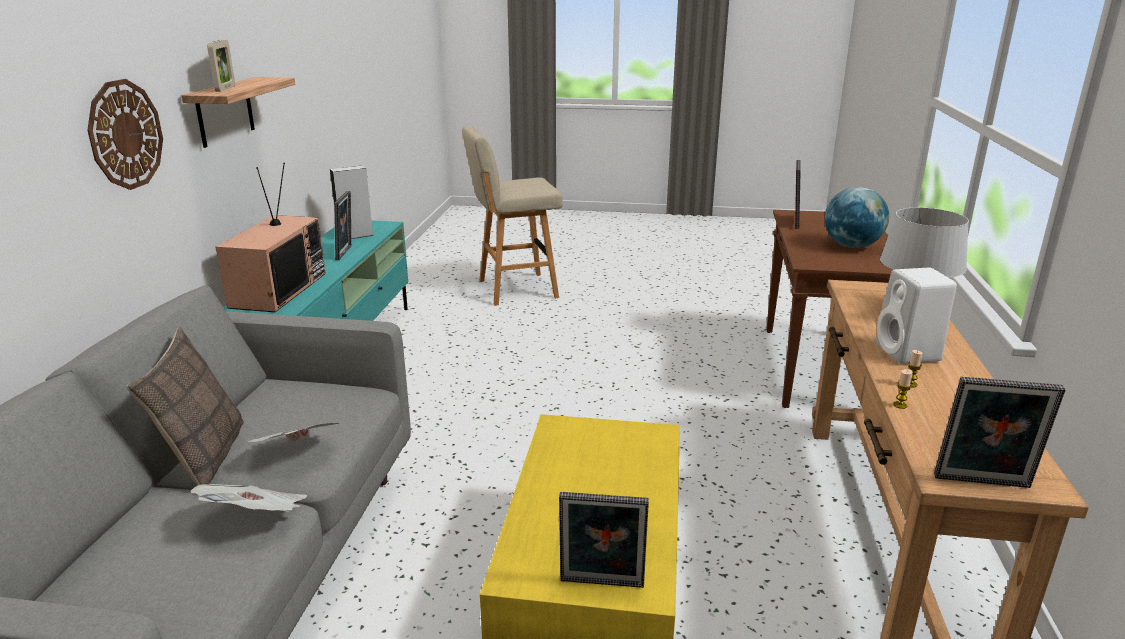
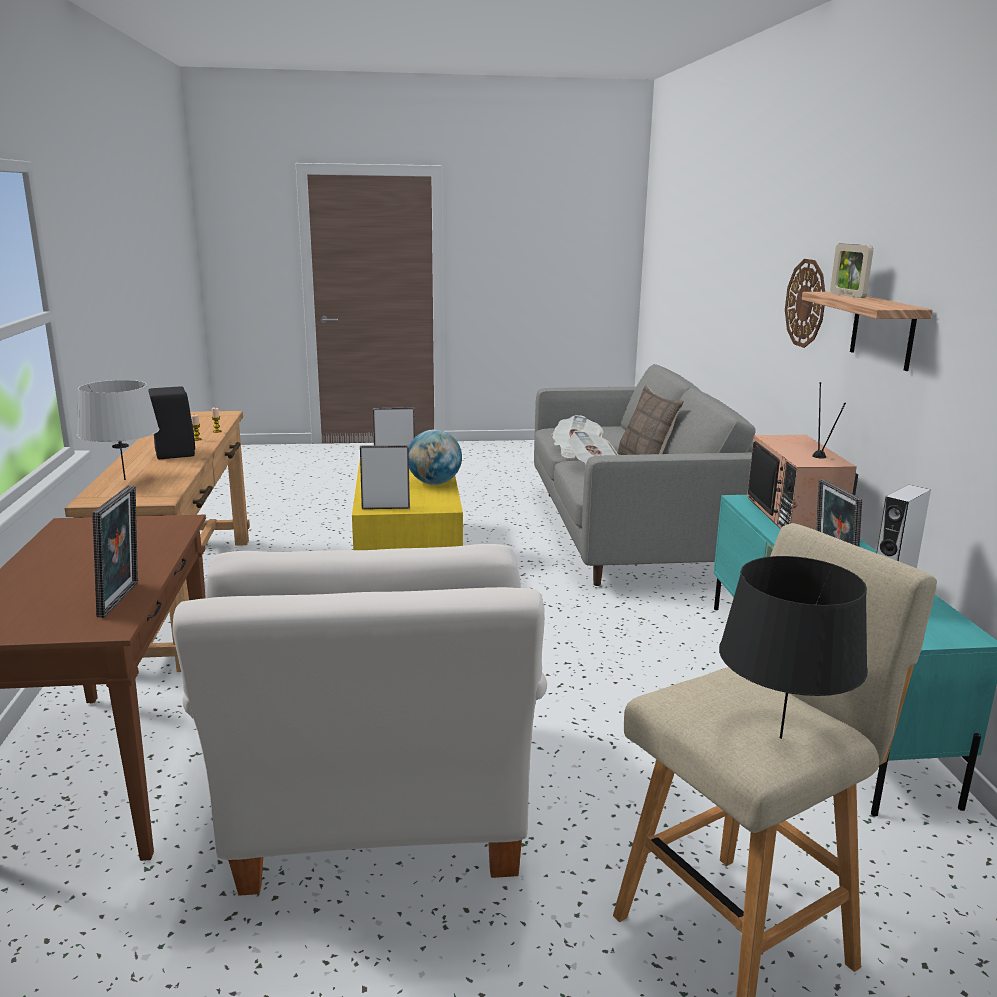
camera: 165 degrees right, 5 degrees down
(521, 179) = (780, 737): none -> black table lamp
(654, 335) = (379, 812): none -> white armchair
(852, 246) = (82, 553): globe -> globe (434, 483)
(909, 353) = (174, 453): white speaker -> black speaker
(983, 484) = (209, 413): picture frame -> picture frame (386, 507)

